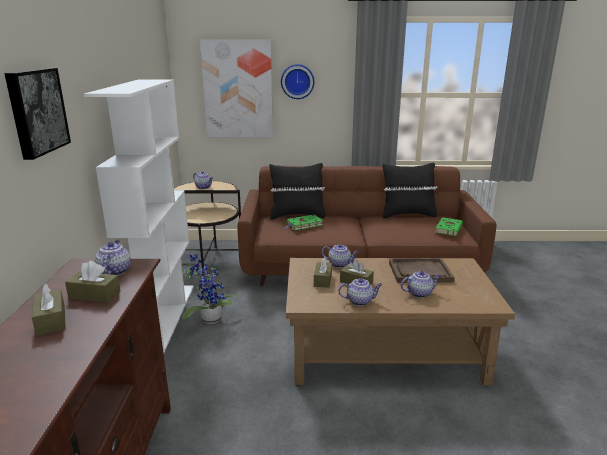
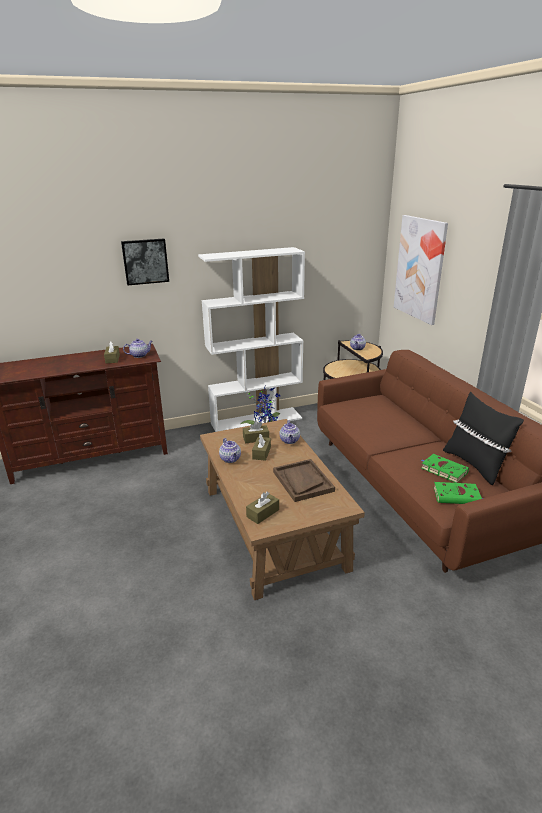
camera: 70 degrees right, 5 degrees up
(51, 320) = (87, 358): brown tissue box -> brown tissue box (263, 513)
(297, 81) = (461, 272): wall clock -> none
(297, 215) = (394, 406): black pillow -> none
(303, 225) = (371, 413): green book -> green book (442, 470)
(419, 293) = (260, 485): teapot -> none

